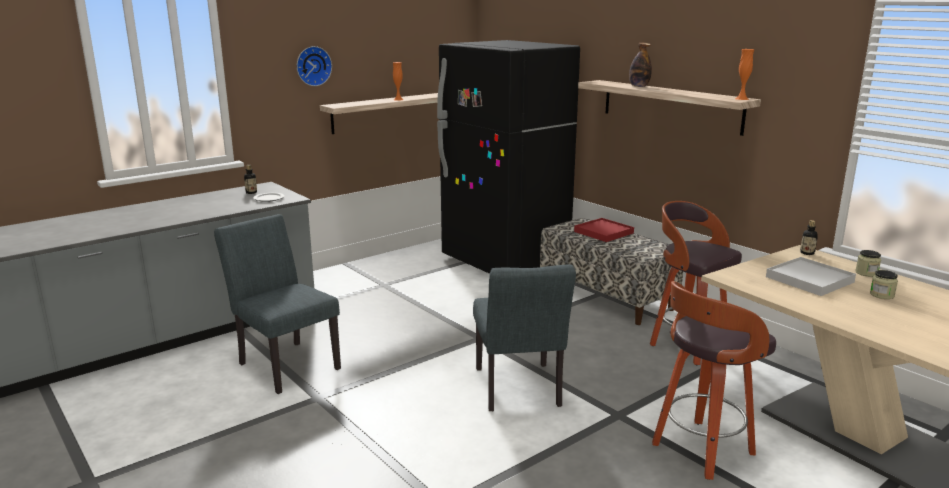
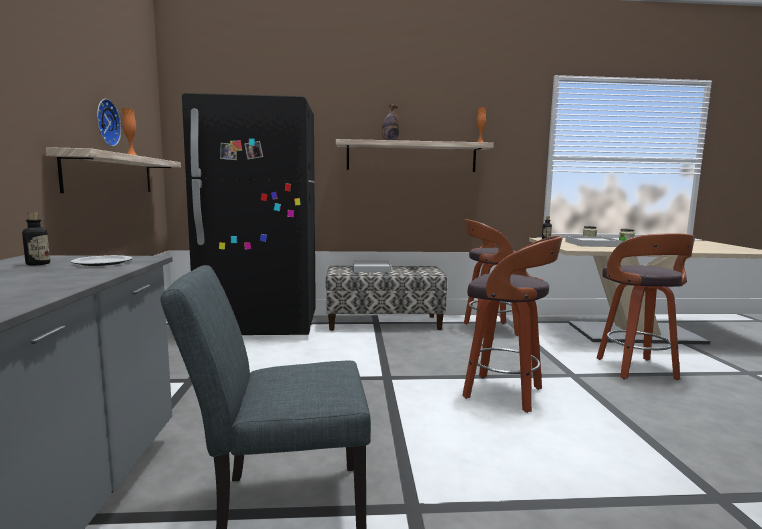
camera: 55 degrees left, 10 degrees down
(313, 66) = (35, 85): wall clock -> wall clock (105, 122)
(519, 391) = (505, 394): grey chair -> stool
(604, 232) = (371, 268): red tray -> white tray

